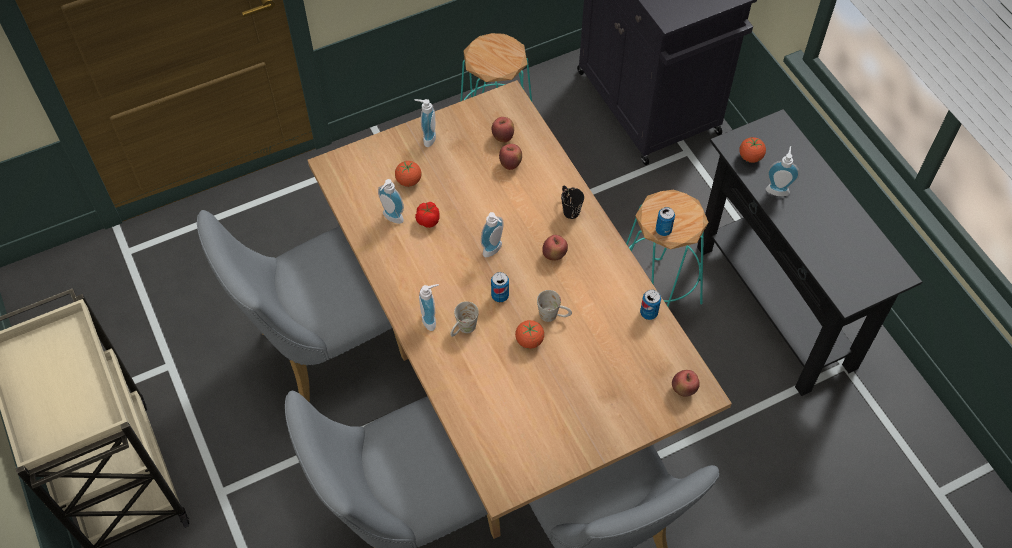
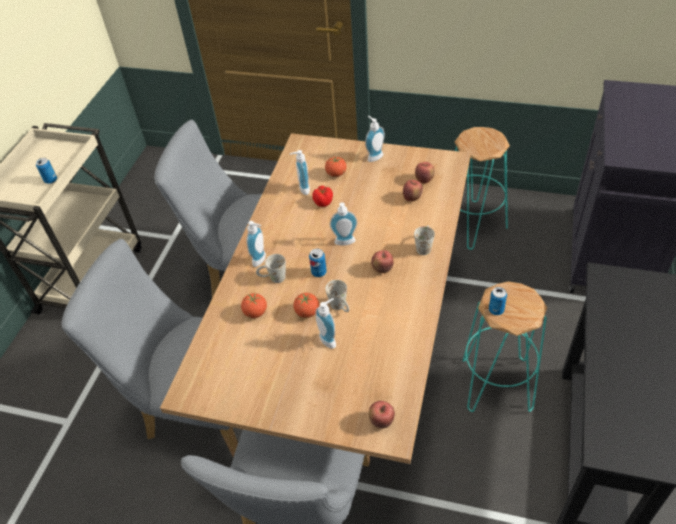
camera: 45 degrees right, 10 degrees down
(568, 208) = (424, 246): black mug -> white mug
(648, 313) = (411, 349): can -> can (51, 180)
(750, 157) = (610, 292): tomato -> tomato (255, 312)
(777, 189) = (614, 328): soap dispenser -> soap dispenser (330, 339)

